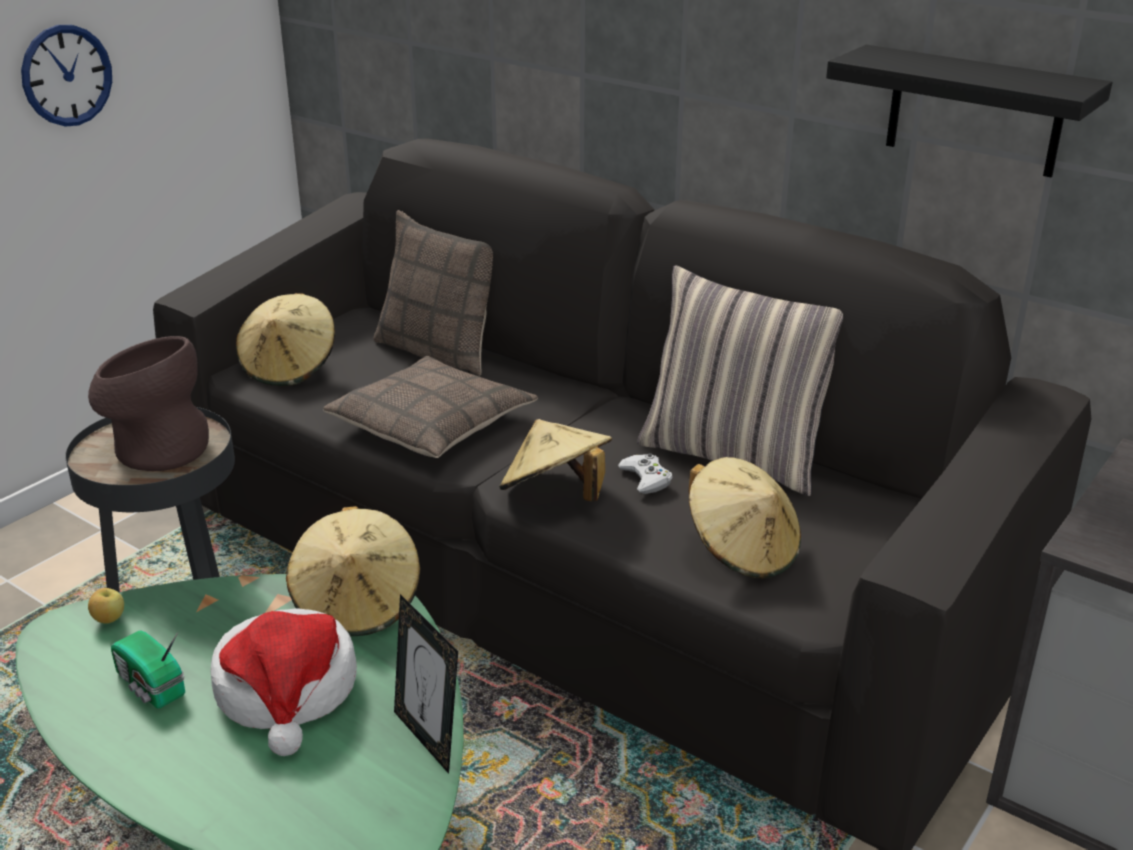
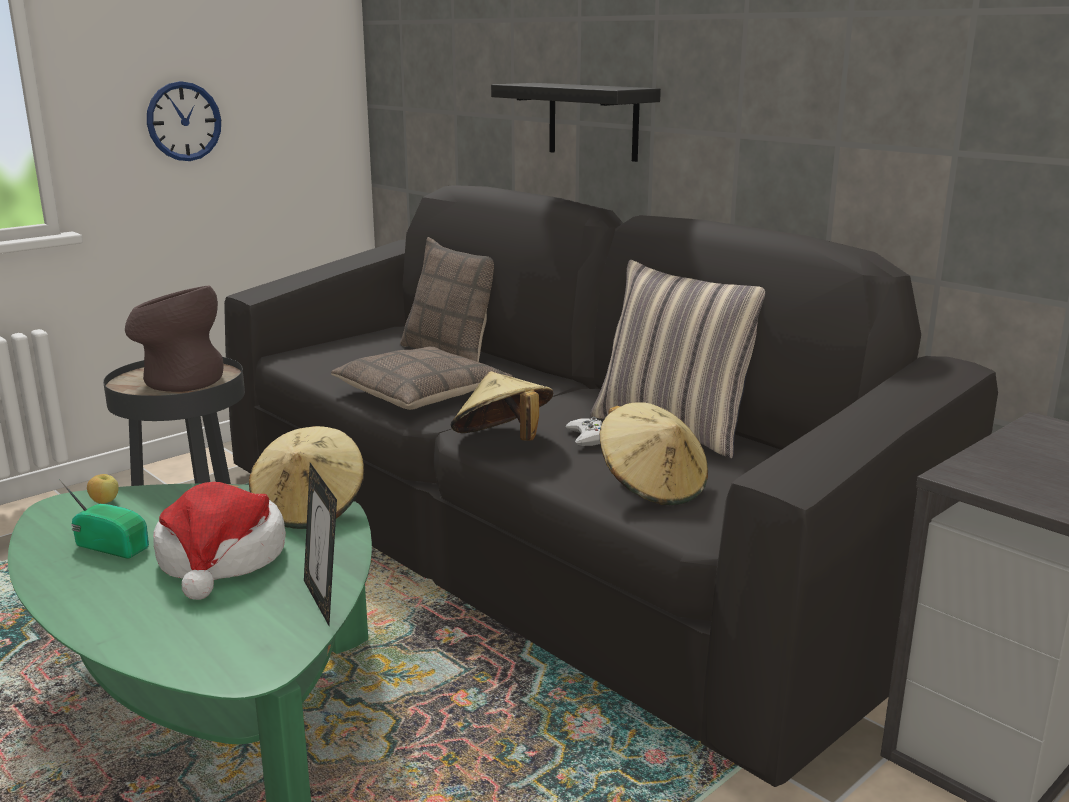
camera: 10 degrees right, 10 degrees down
(150, 686) = (112, 546): radio -> radio turned 150 degrees clockwise
(290, 368) = (324, 355): beige hat -> none
(974, 111) = (886, 112): black shelf -> black shelf (593, 121)

